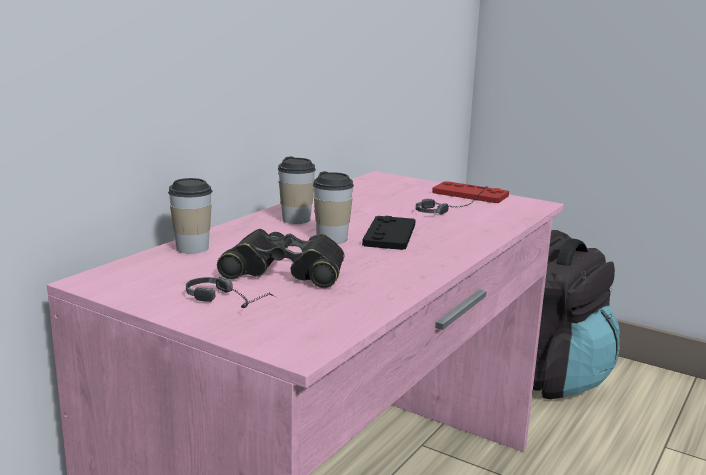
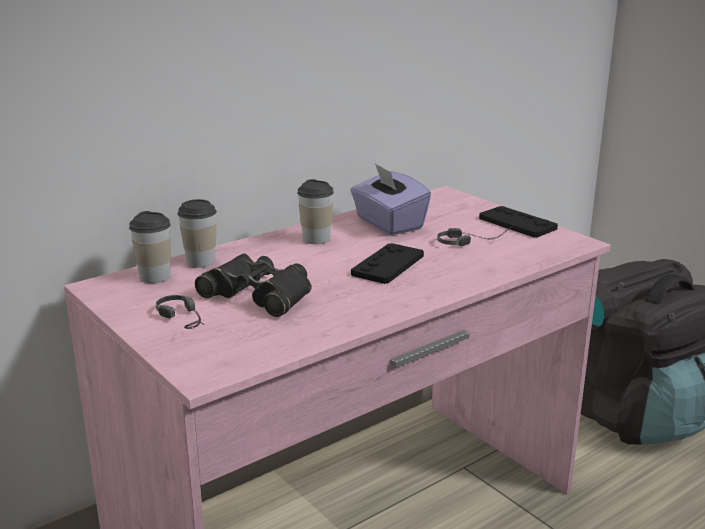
camera: 20 degrees right, 5 degrees up
(332, 239) = (329, 264): cup -> cup (155, 277)
(354, 202) = (388, 224): none -> purple tissue box
(470, 194) = (517, 223): red game controller -> black game controller

